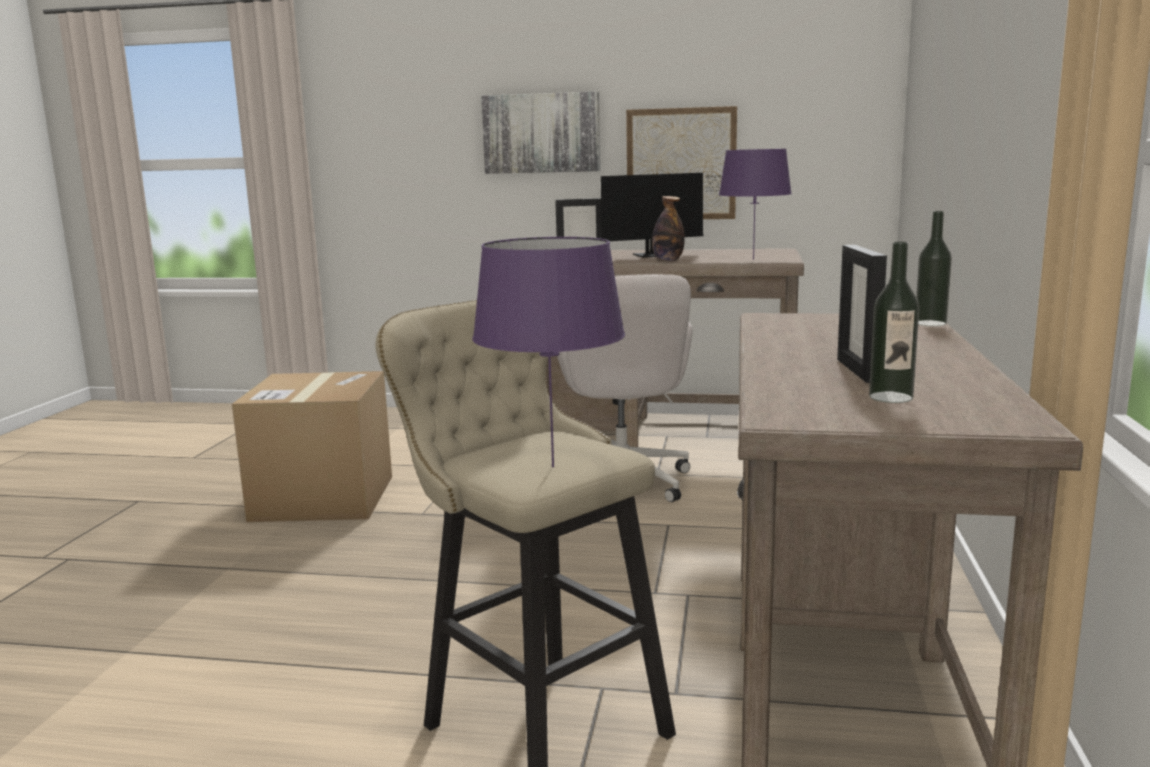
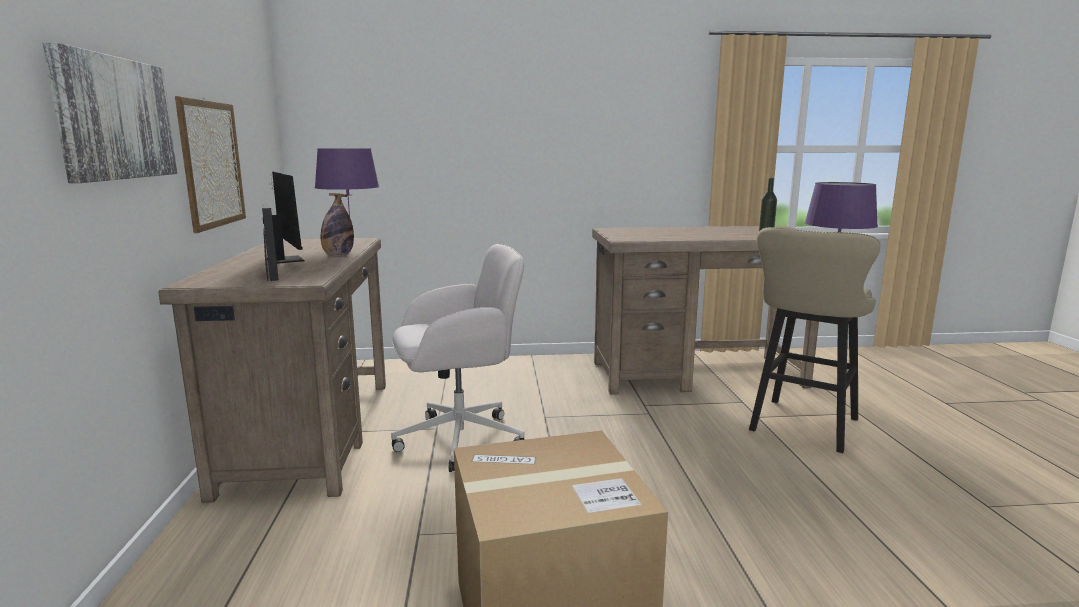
camera: 105 degrees left, 0 degrees up
(859, 370) = (730, 233): picture frame -> none
(930, 323) = (621, 228): bottle -> none

